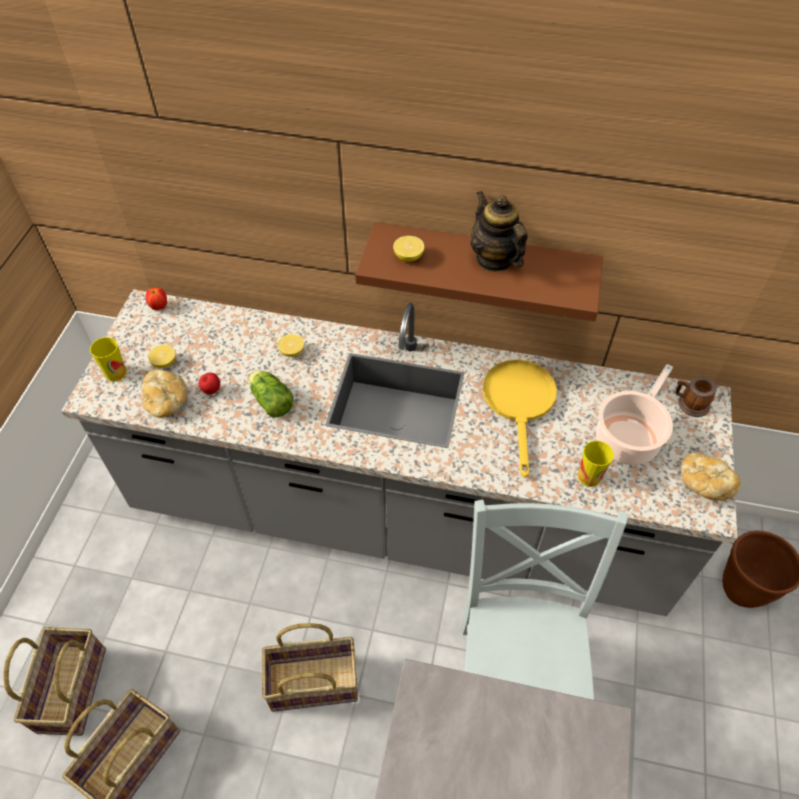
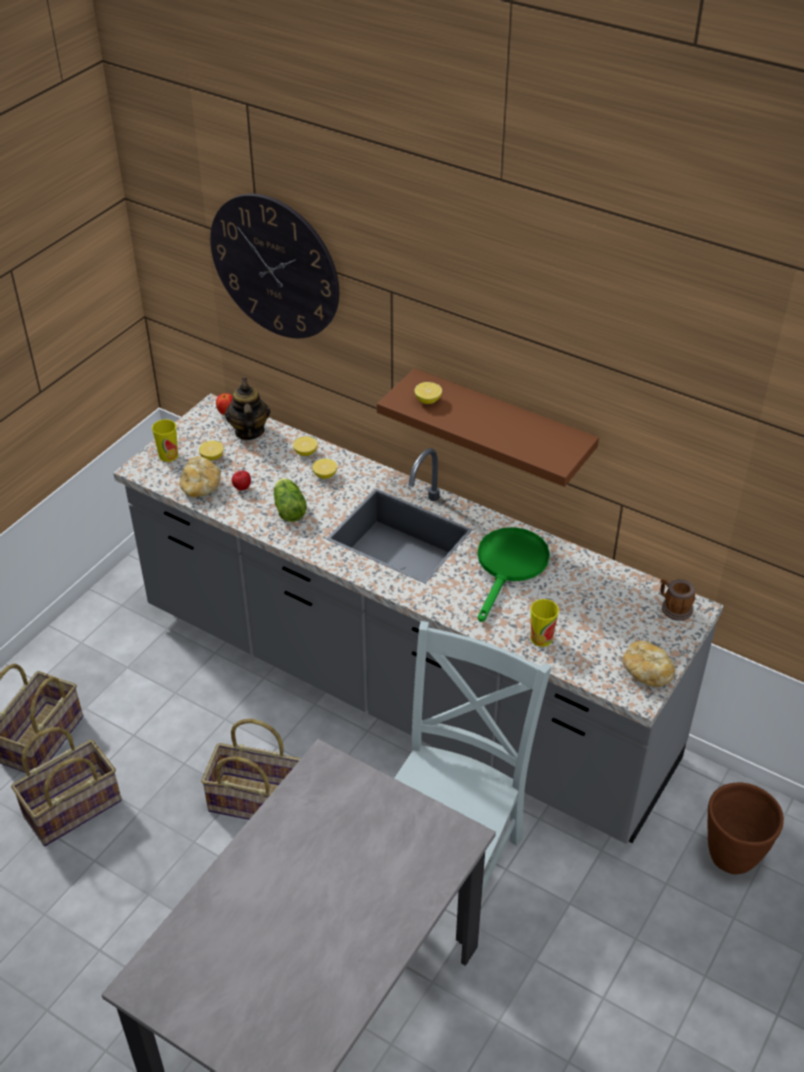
camera: 20 degrees right, 10 degrees down
(184, 139) = (275, 267): none -> wall clock
(261, 331) = (305, 453): none -> lemon
(494, 259) = (500, 418): teapot -> teapot (249, 431)
(519, 403) = (509, 566): yellow frying pan -> green frying pan
(628, 437) = (596, 618): cooking pot -> none

